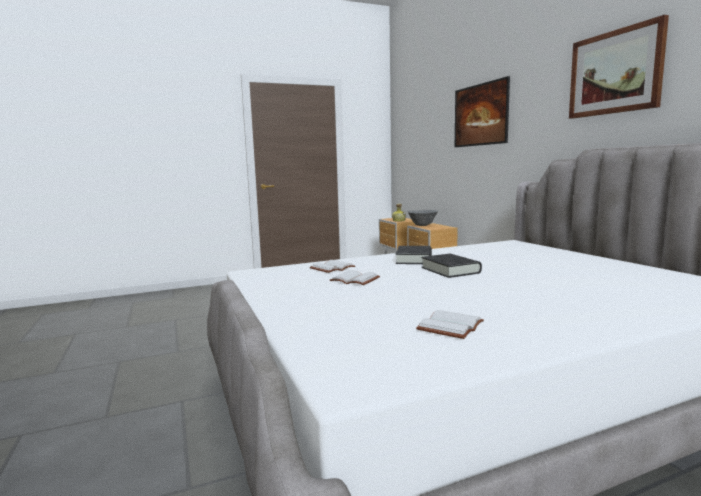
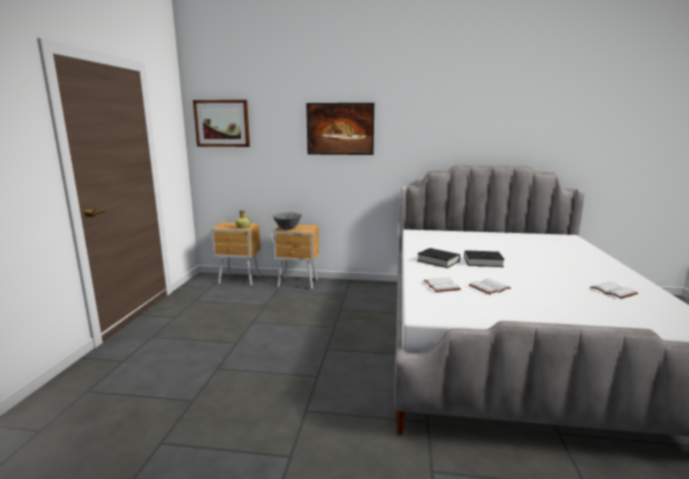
camera: 60 degrees left, 5 degrees up
(615, 72) = (466, 118): picture -> picture (222, 123)

